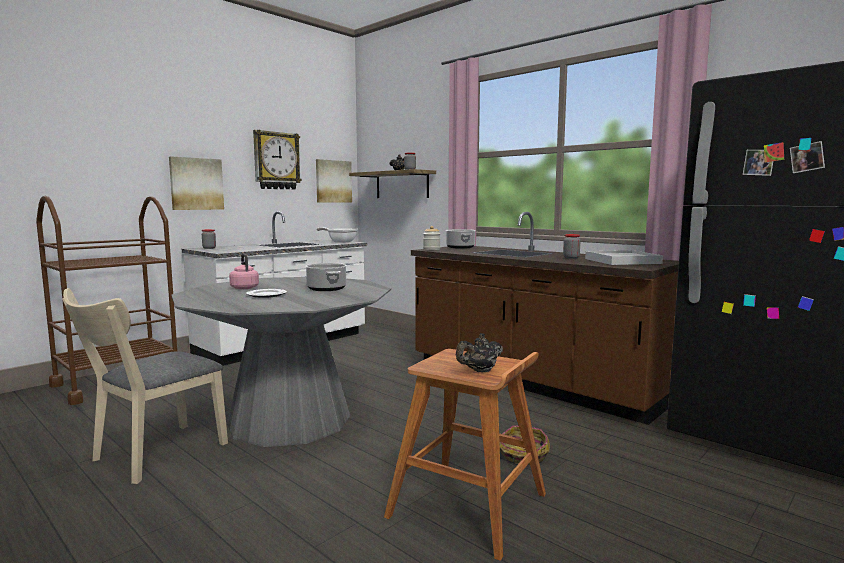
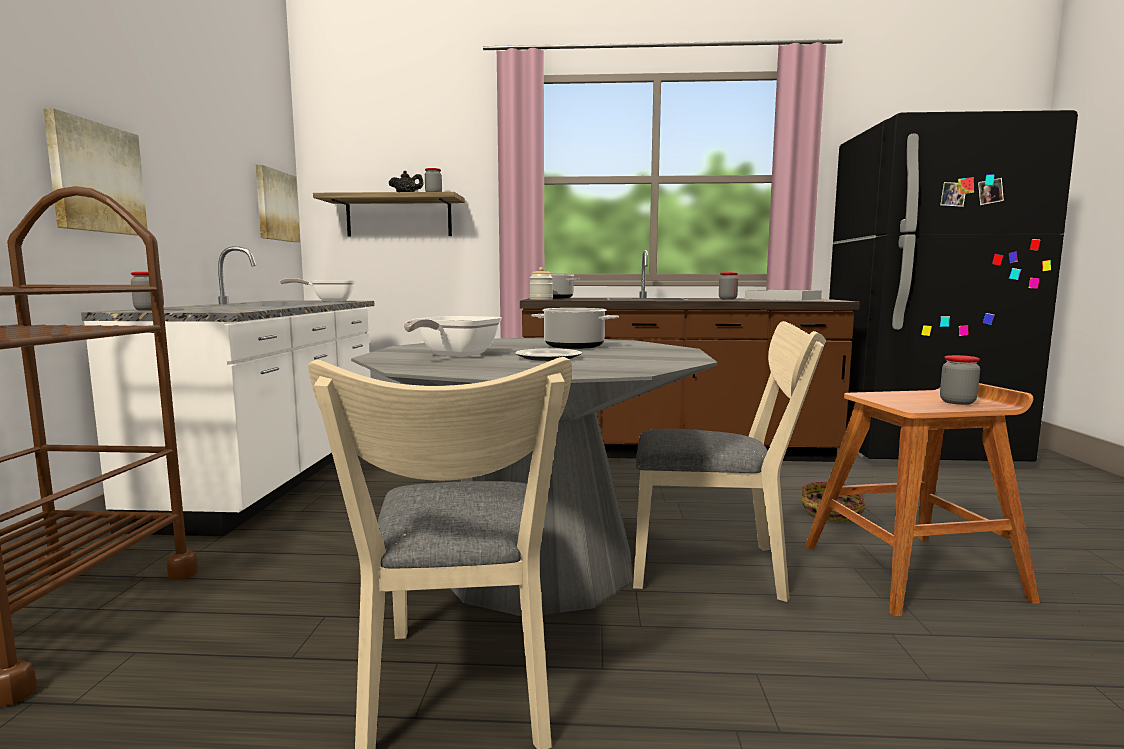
camera: 40 degrees left, 0 degrees up
(244, 288) = (453, 355): pink kettle -> frying pan
(276, 161) = (209, 156): wall clock -> none
(363, 455) = (719, 567): none -> beige chair
(479, 371) = (957, 402): black teapot -> jar

